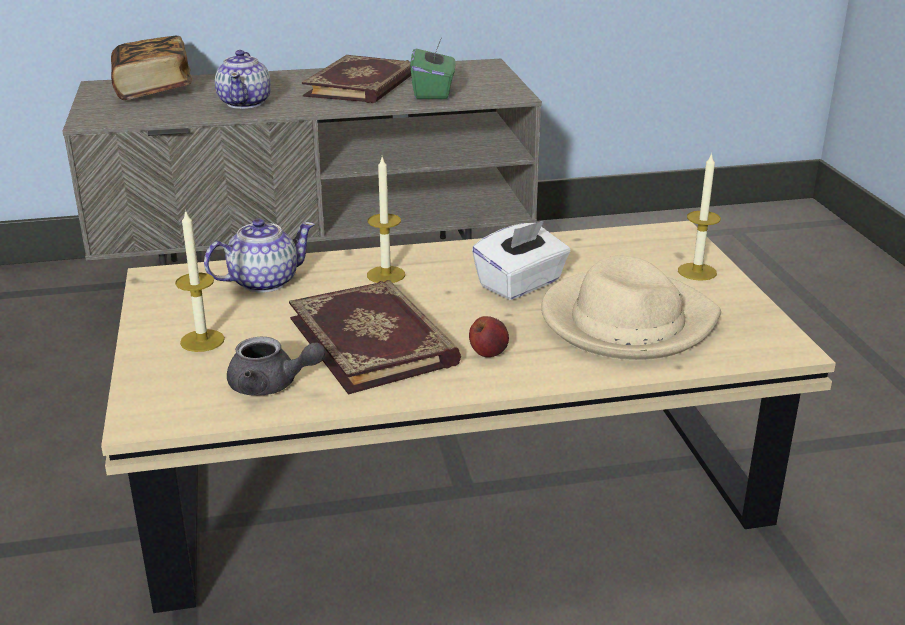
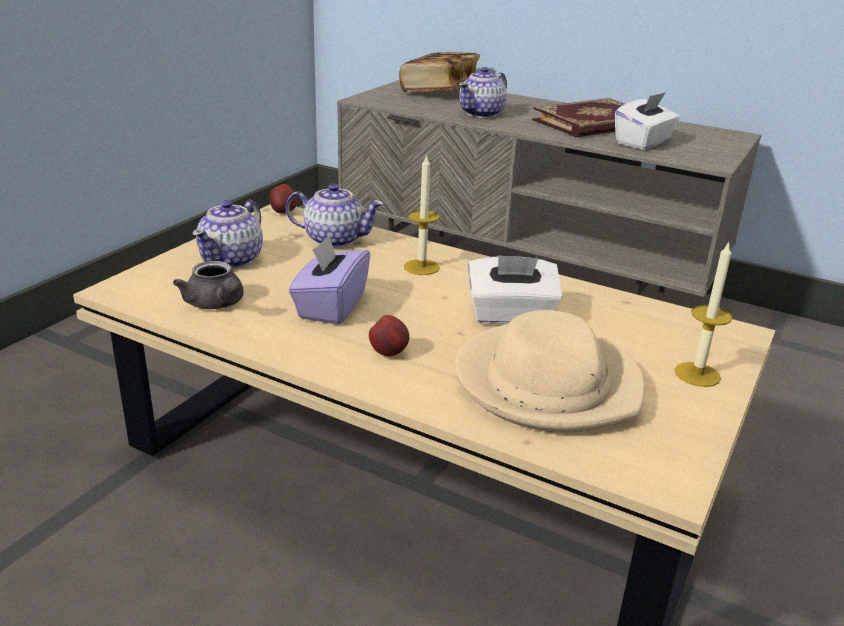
camera: 40 degrees right, 0 degrees up
(162, 276) = (284, 213): none -> apple
(202, 340) = (232, 259): candle -> teapot
(374, 340) = (330, 306): book -> purple tissue box
(433, 92) = (643, 142): green tissue box -> white tissue box

